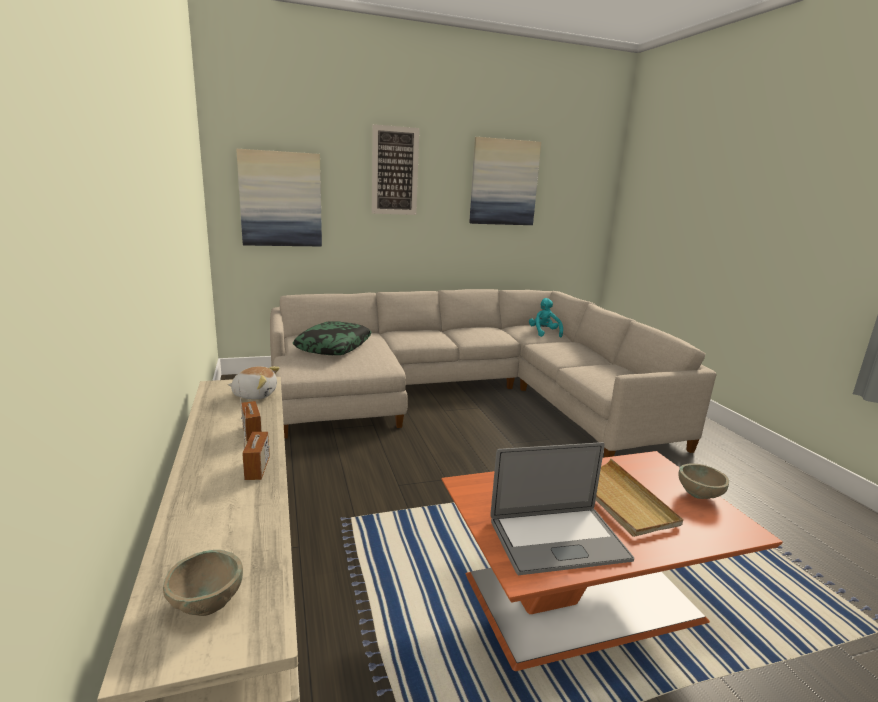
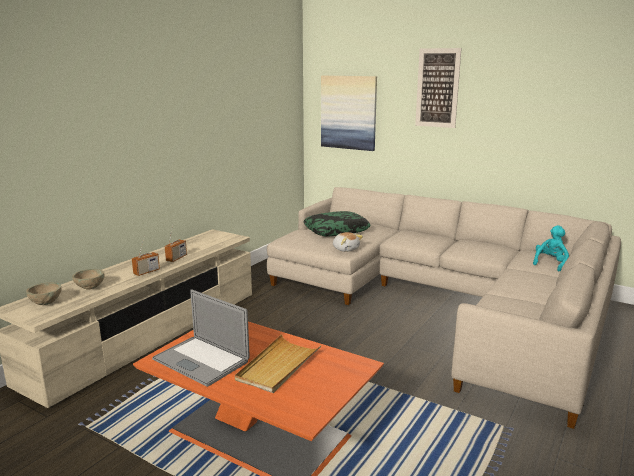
camera: 50 degrees right, 0 degrees up
(255, 394) = (217, 242): plush toy -> plush toy (345, 249)
(504, 182) = (552, 97): picture -> none
(699, 495) = (333, 392): beige bowl -> beige bowl (90, 288)

